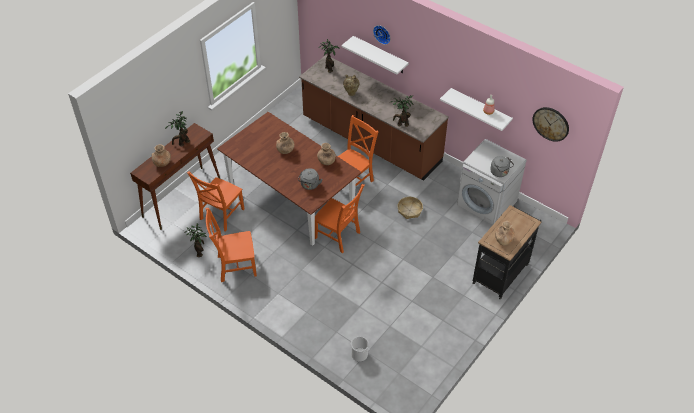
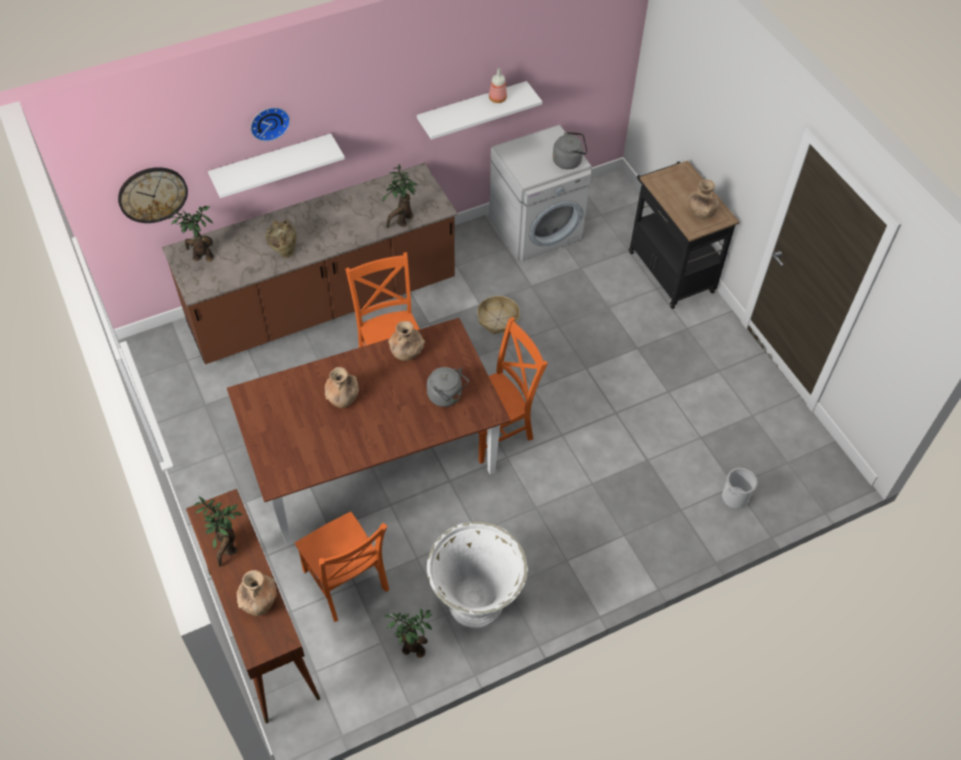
camera: 65 degrees left, 5 degrees up
(234, 266) = (475, 604): orange chair -> white planter
(551, 123) = (586, 42): wall clock -> wall clock (152, 194)

